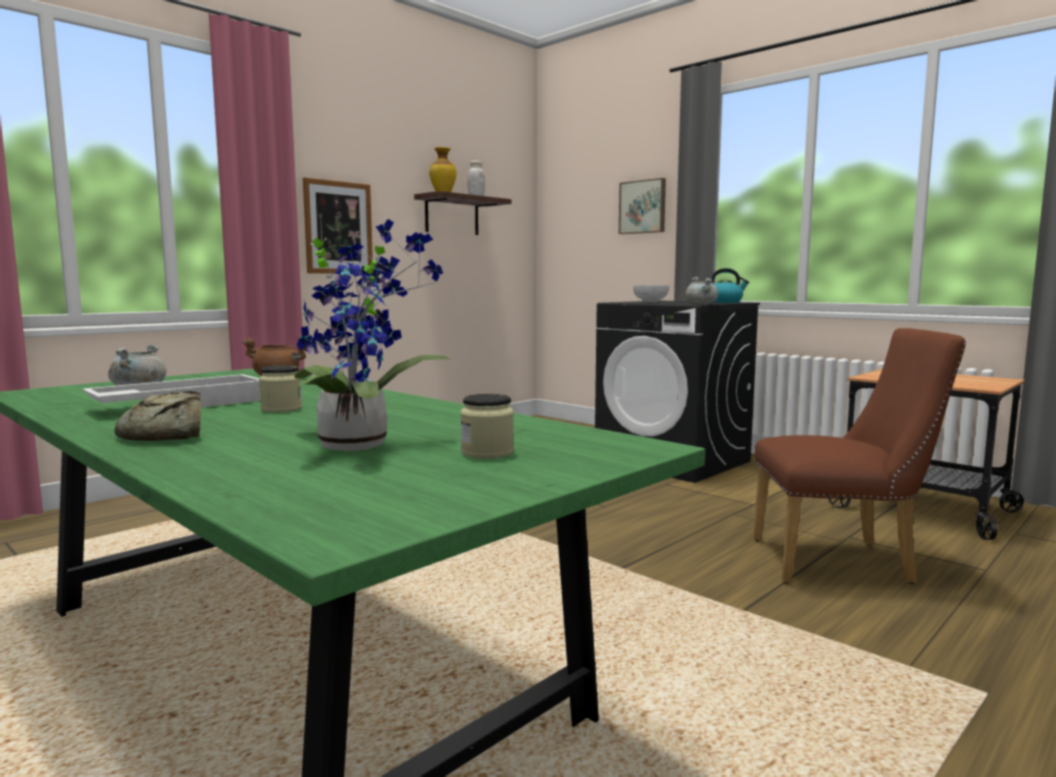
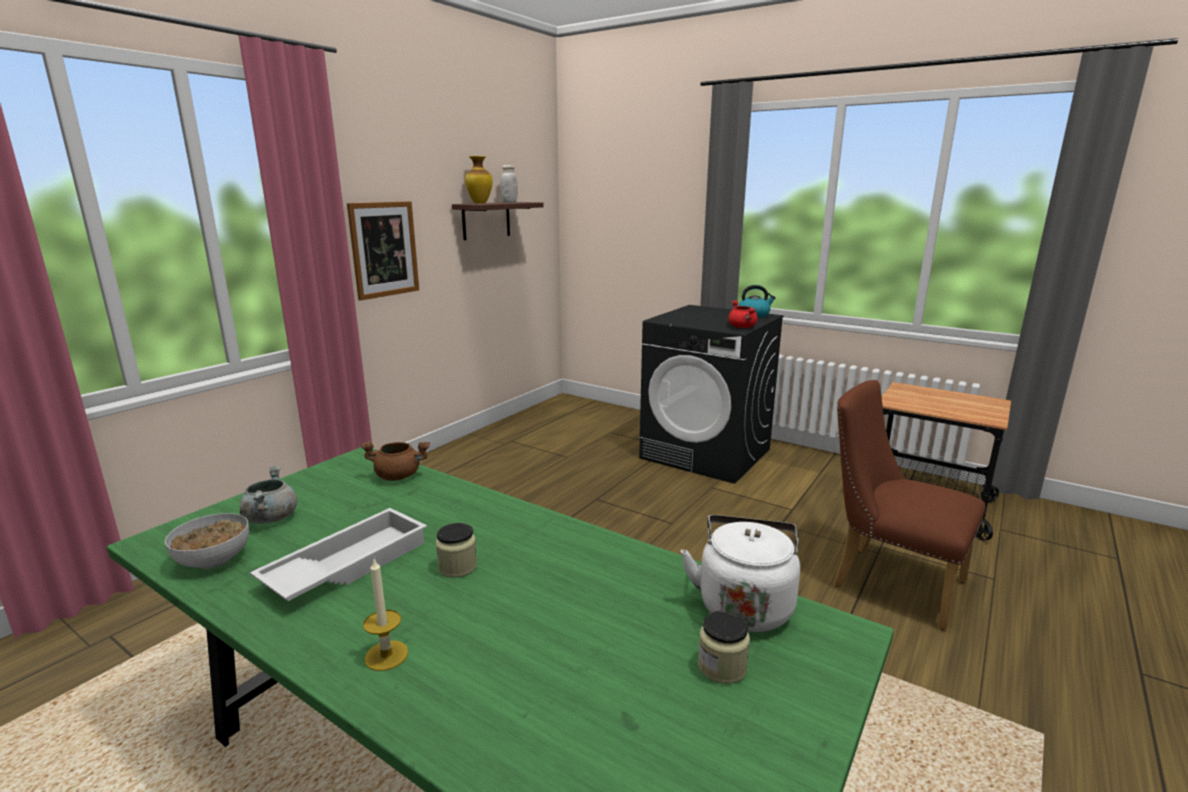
camera: 10 degrees left, 10 degrees up
(166, 435) = (386, 655): bread -> candle
(361, 443) = (594, 657): potted plant -> none
(550, 432) = (744, 604): none -> white kettle
(643, 207) = (669, 212): picture -> none
(650, 302) = (689, 317): bowl -> bowl (214, 559)
(702, 304) = (742, 327): grey cooking pot -> red cooking pot
(843, 562) = (887, 581): brown chair -> brown chair turned 135 degrees counterclockwise

